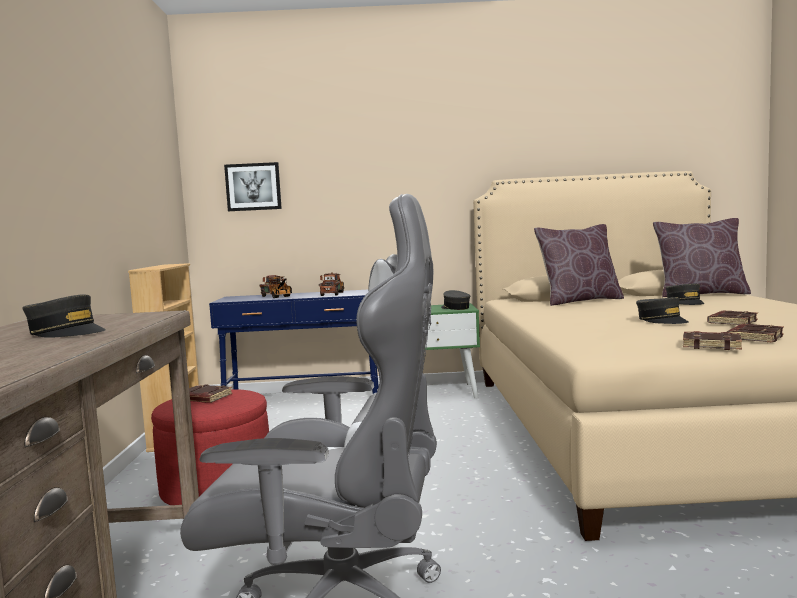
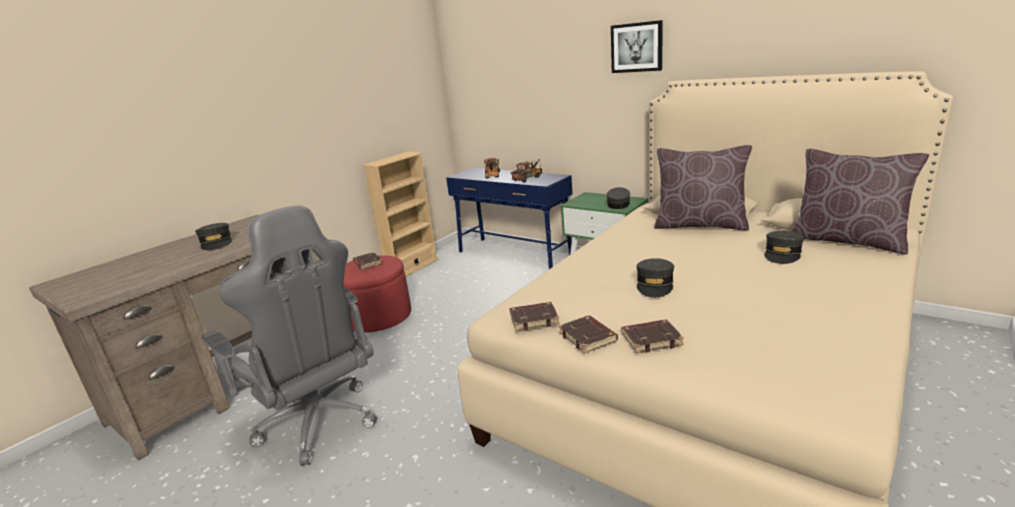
camera: 40 degrees right, 15 degrees up
(253, 187) = (486, 83): picture -> picture (637, 47)
(732, 322) = (713, 306): brown book -> brown book (534, 319)

